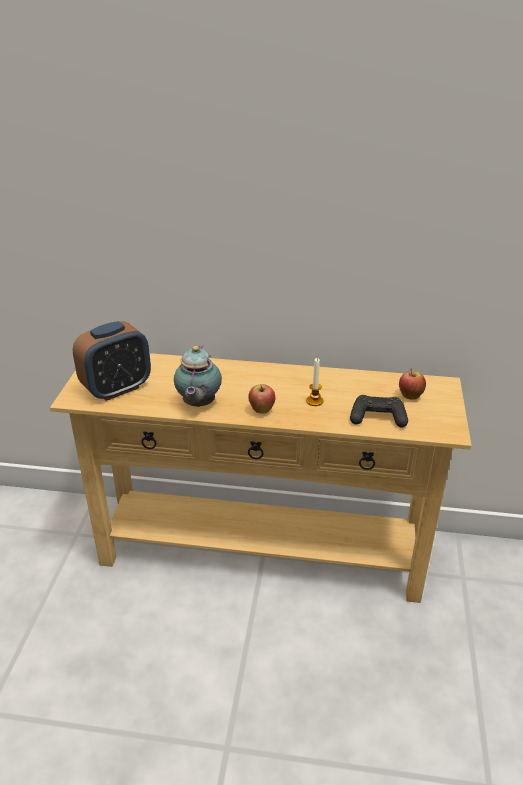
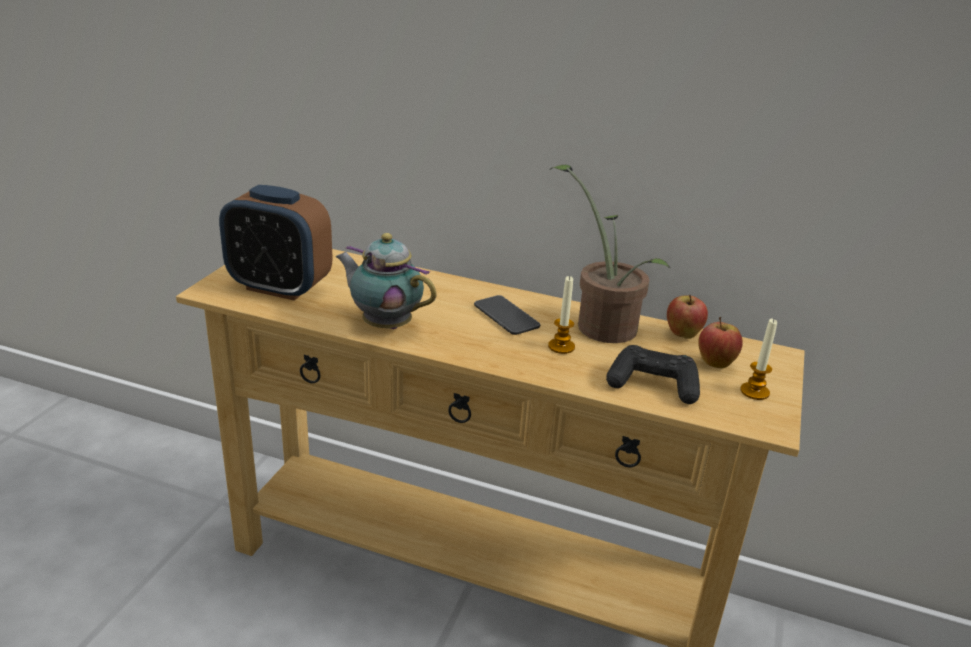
camera: 10 degrees right, 5 degrees down
(117, 389) = (279, 287): alarm clock -> alarm clock turned 45 degrees clockwise
(198, 404) = (384, 324): teapot -> teapot turned 105 degrees clockwise
(262, 411) = (475, 347): apple -> apple (683, 336)
(273, 385) = (506, 316): none -> phone
(333, 380) = (601, 323): none -> potted plant
(437, 412) = (754, 392): none -> candle

